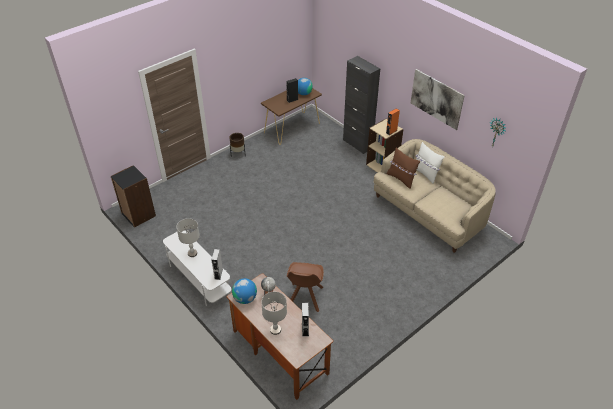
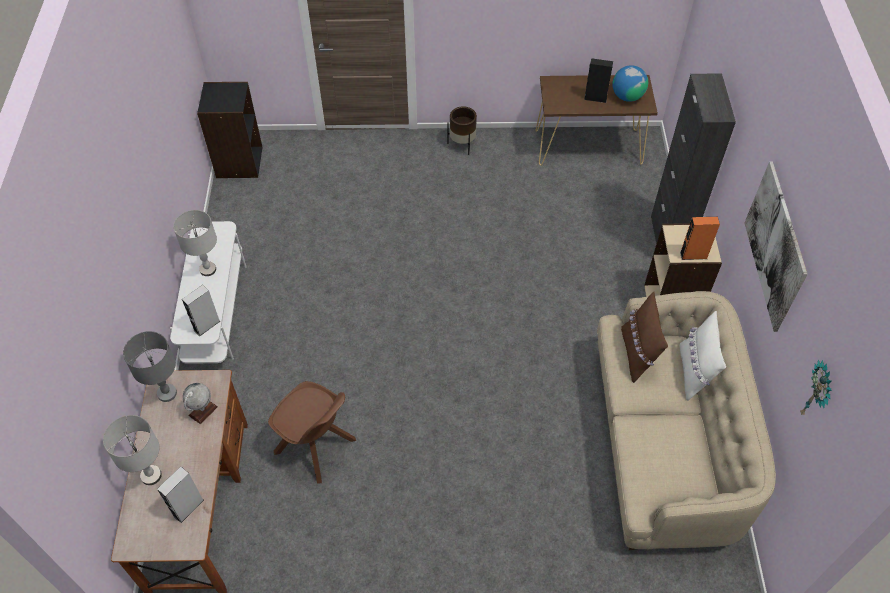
camera: 40 degrees right, 10 degrees up
(245, 298) = (167, 393): globe -> grey table lamp
(305, 298) = (317, 447): brown chair -> brown chair turned 105 degrees counterclockwise

